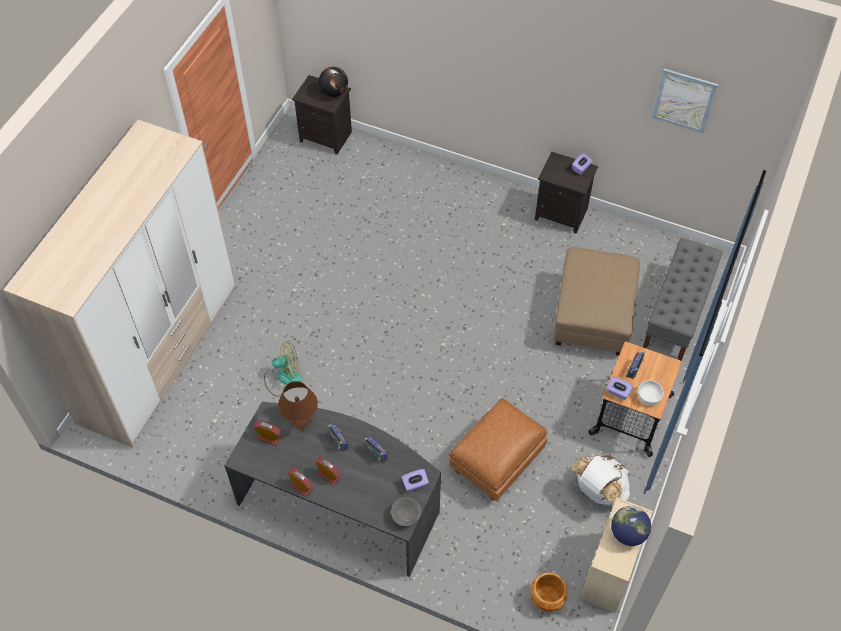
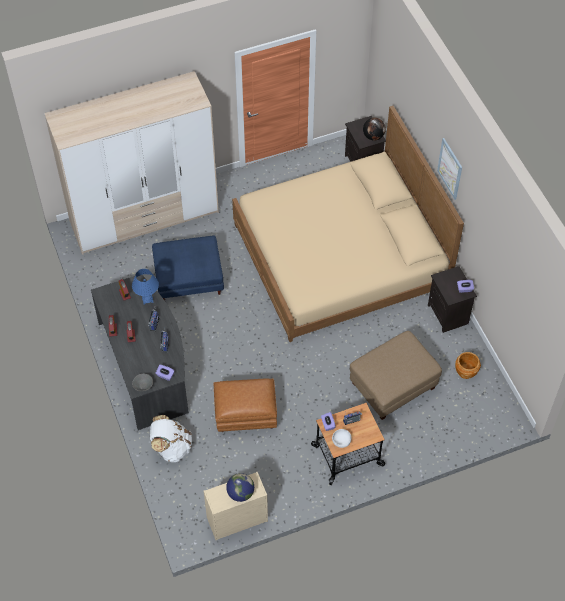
camera: 45 degrees right, 0 degrees up
(283, 377) = (189, 279): fan -> blue ottoman
(301, 422) = (147, 299): brown table lamp -> blue table lamp
(405, 237) = (340, 256): none -> beige bed
(547, 599) = (190, 502): brown planter -> brown planter (466, 372)
(598, 490) = (281, 476): white backpack -> white backpack (172, 447)
(677, 313) = (446, 425): grey bench -> none
(684, 100) = (519, 282): picture -> picture (450, 168)

